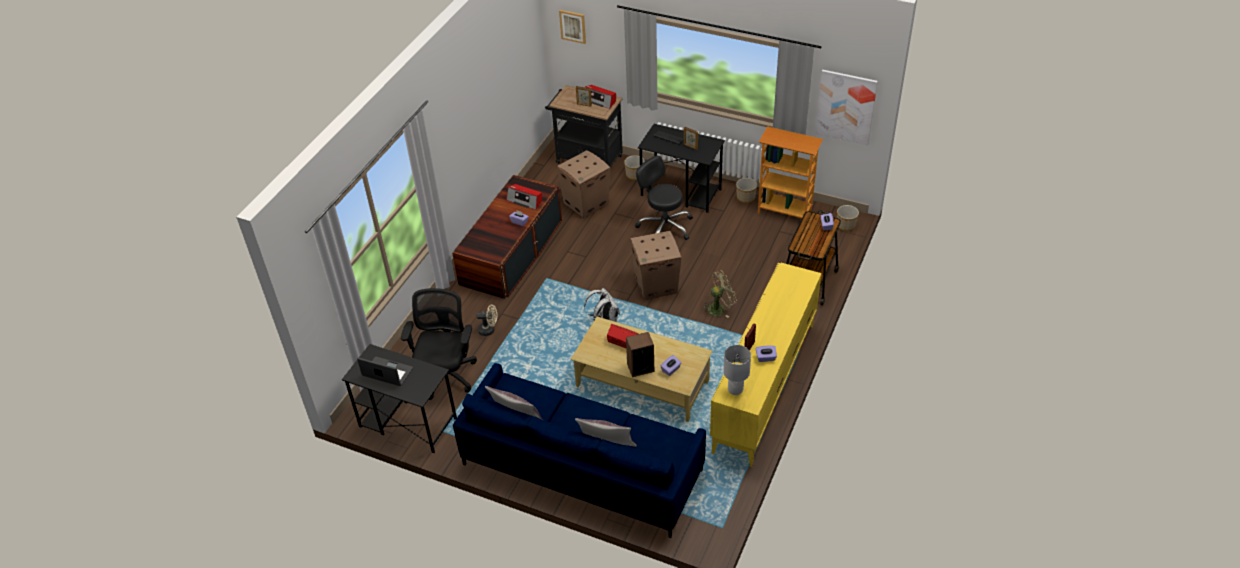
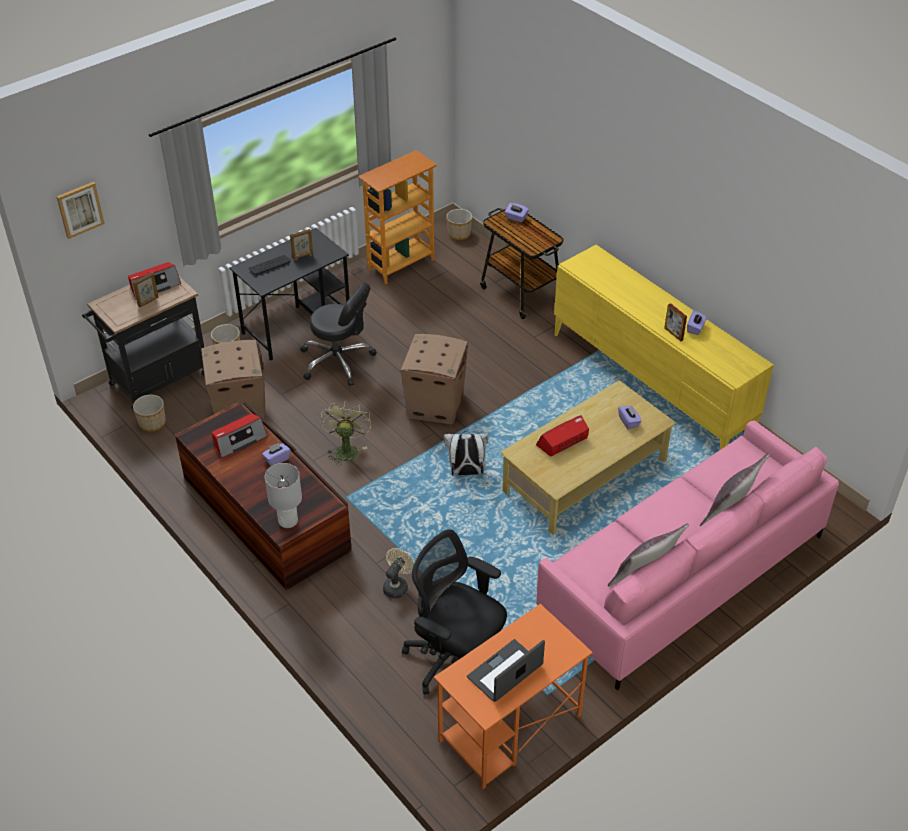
camera: 65 degrees left, 0 degrees up
(407, 423) = (509, 729): black desk -> orange desk
(582, 466) = (681, 574): blue sofa -> pink sofa
(640, 368) = (610, 445): speaker -> none
(663, 225) = (340, 362): black office chair -> black office chair turned 135 degrees counterclockwise
(719, 308) = (511, 371): green fan -> green fan (346, 449)
(735, 390) = (730, 367): grey table lamp -> grey table lamp (288, 523)
(745, 197) = (352, 282): planter -> planter (152, 423)
(845, 107) = (419, 100): picture -> none

